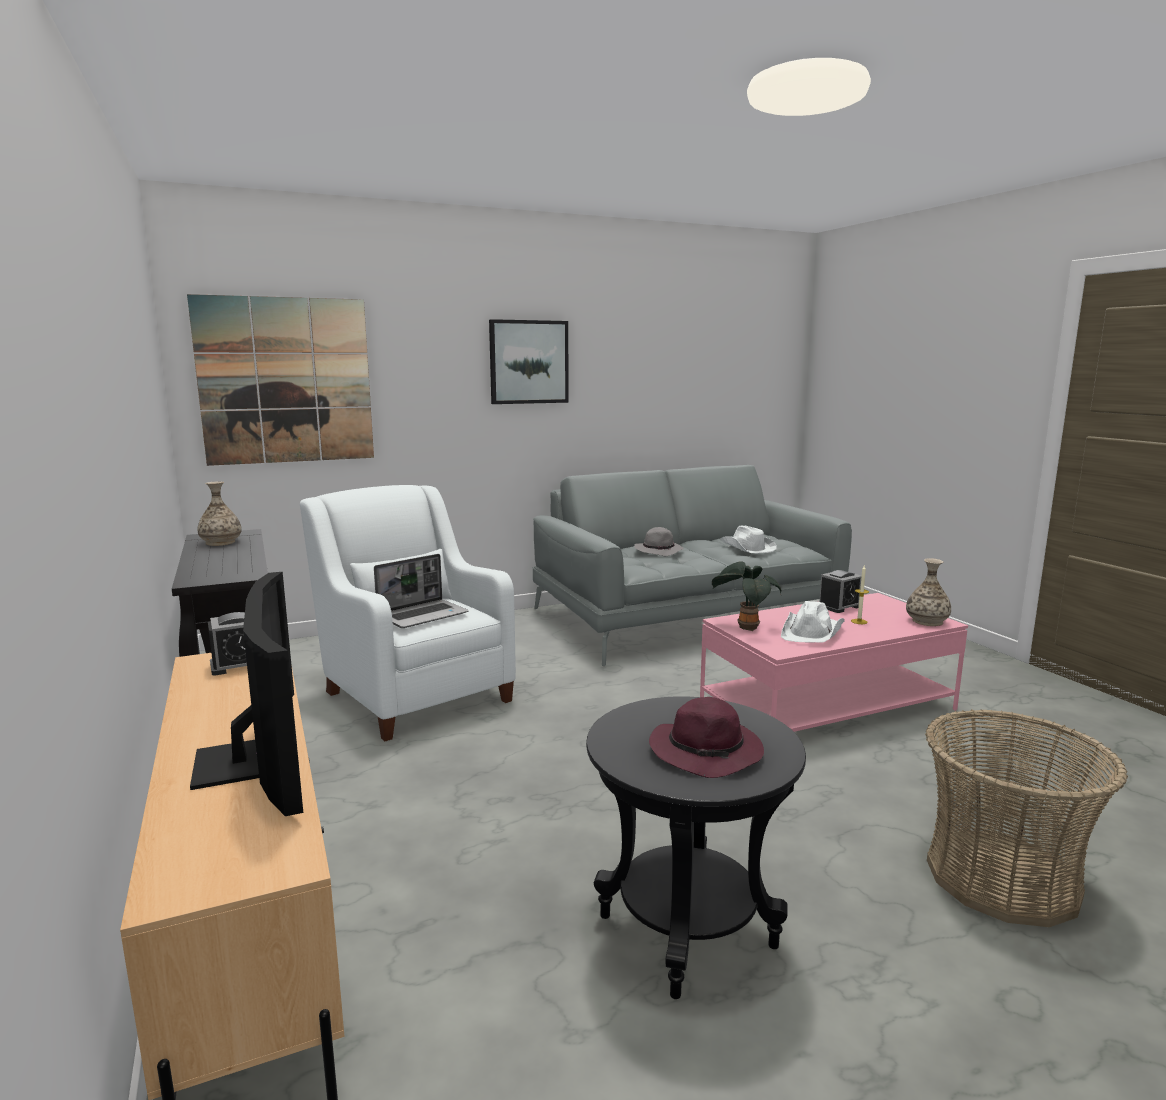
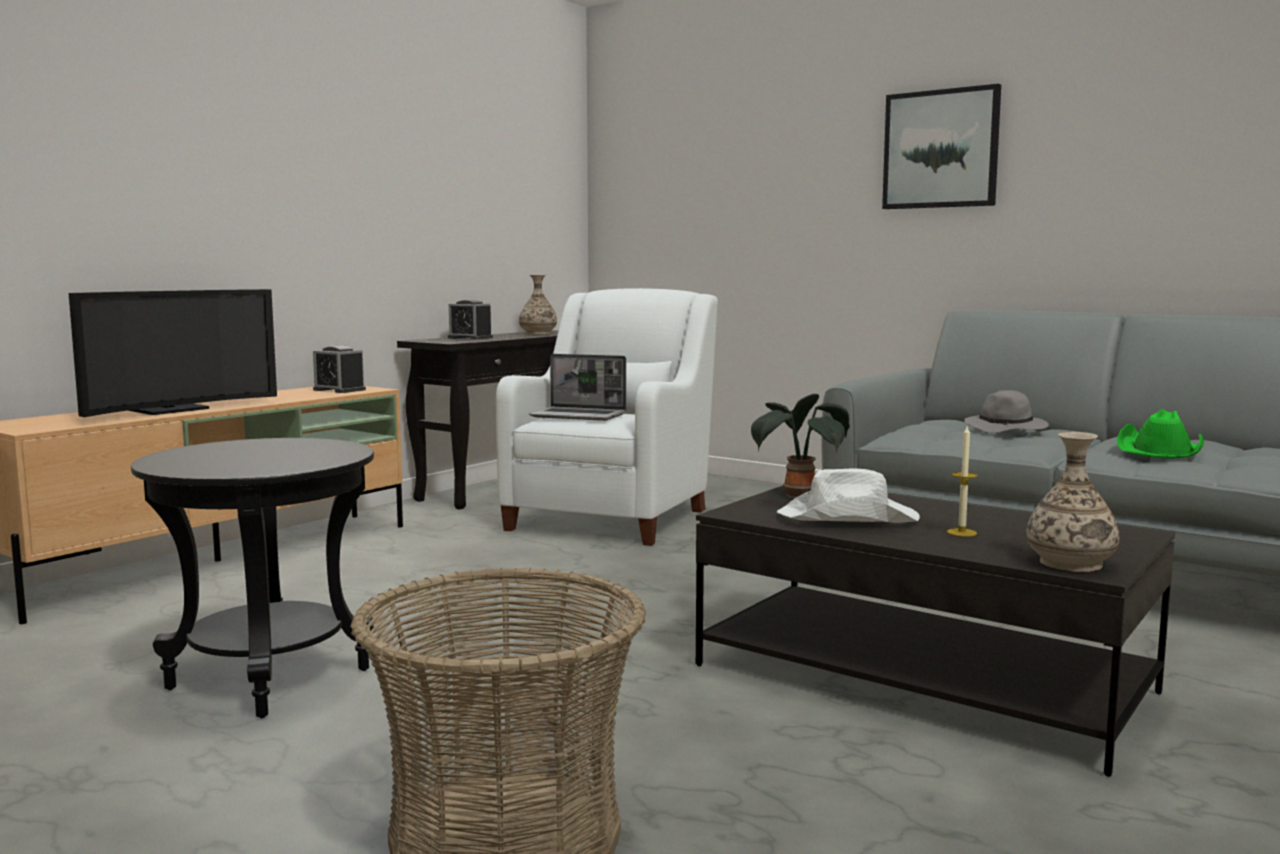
camera: 60 degrees right, 5 degrees down
(286, 381) = (674, 187): picture -> none
(707, 752) = (232, 459): purple hat -> none
(747, 548) = (1160, 451): white hat -> green hat
(827, 706) = (922, 679): pink coffee table -> black coffee table
(839, 606) = (1018, 520): alarm clock -> alarm clock (470, 338)

